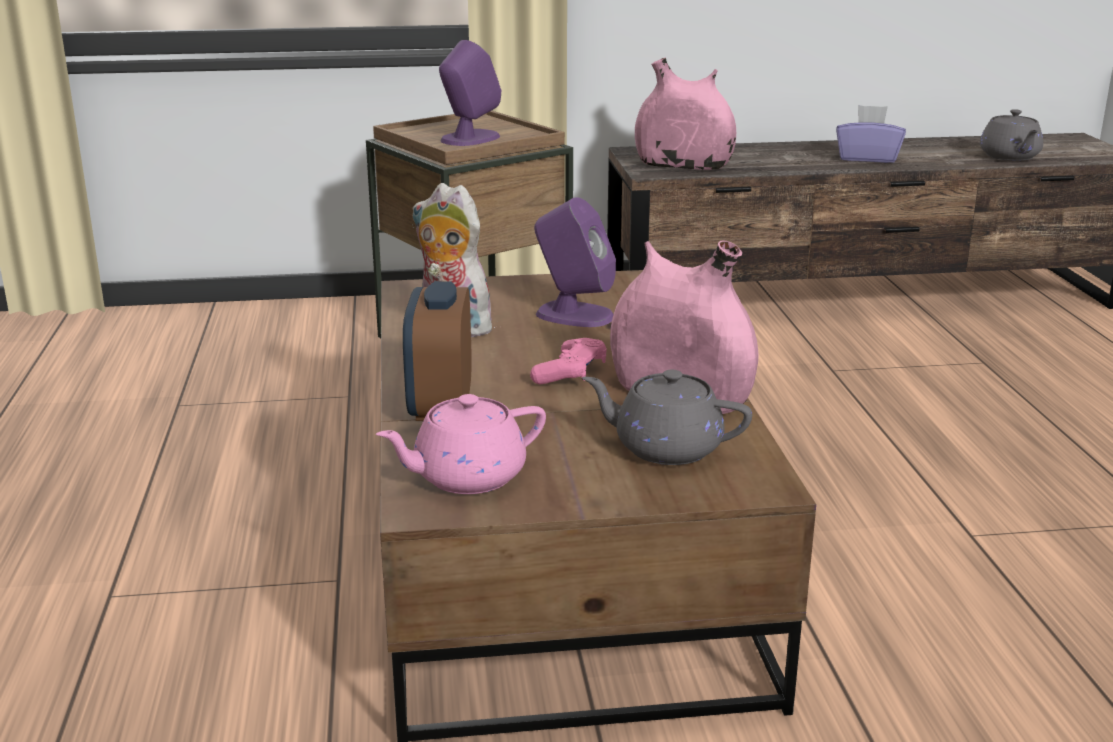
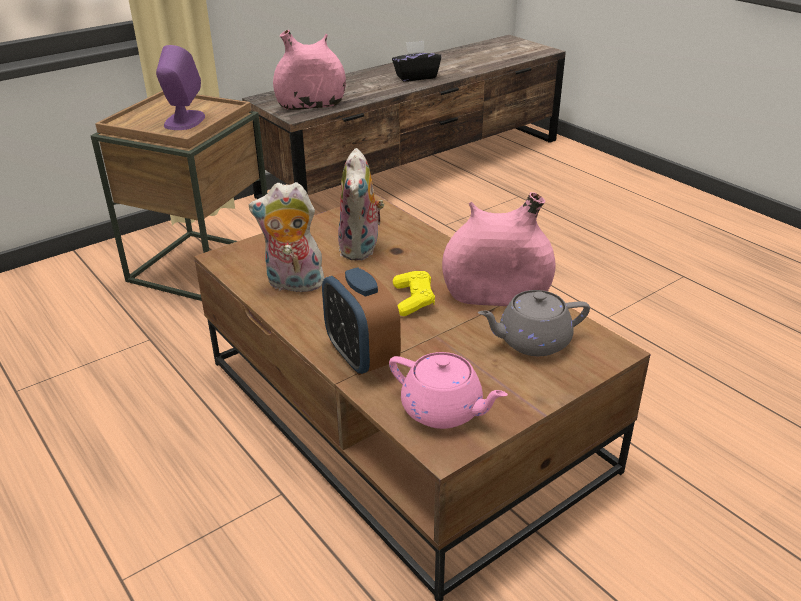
camera: 30 degrees left, 10 degrees up
(466, 477) = (443, 410): pink teapot -> pink teapot turned 90 degrees counterclockwise
(571, 373) = (413, 300): pink game controller -> yellow game controller
(573, 315) = (362, 249): purple speaker -> plush toy
(867, 158) = (416, 77): purple tissue box -> black tissue box
(1010, 157) = (492, 61): grey teapot -> none

